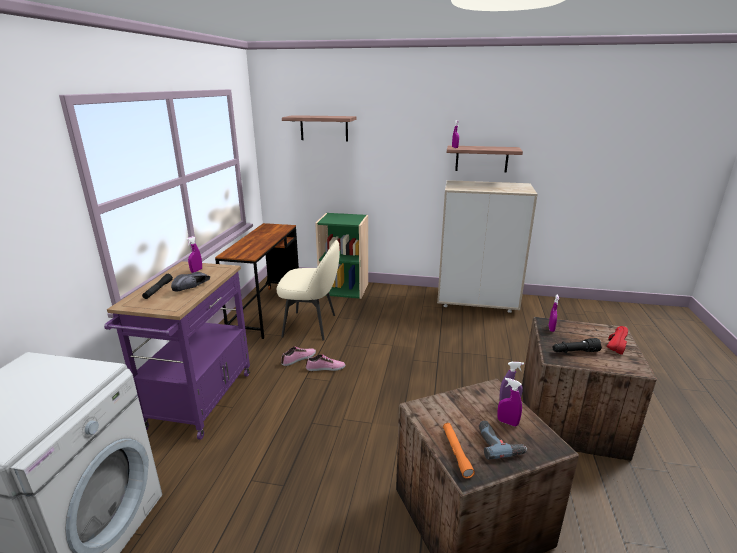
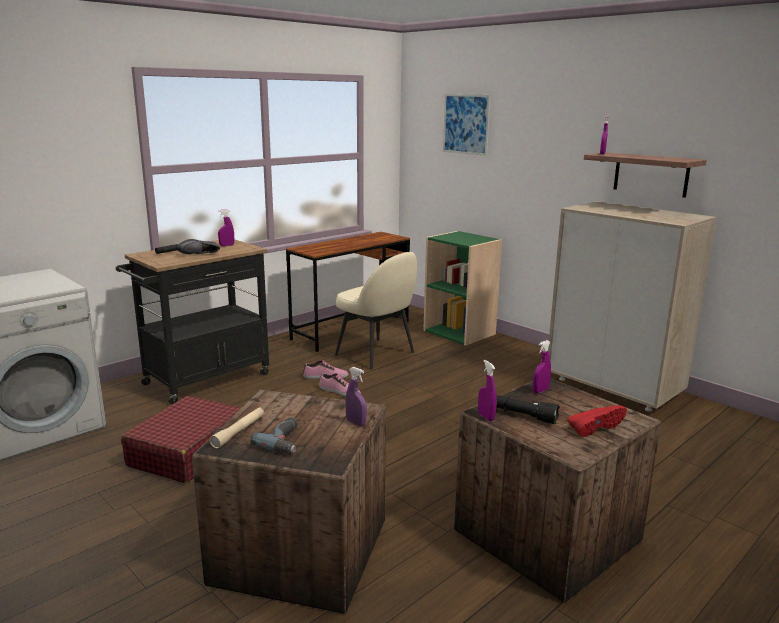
camera: 35 degrees right, 5 degrees down
(198, 402) = (203, 380): purple cart -> black cart
(278, 478) = (189, 452): none -> red suitcase
(324, 128) = (466, 124): shelf -> picture
(456, 453) = (239, 432): orange flashlight -> beige flashlight
(507, 422) = (323, 433): purple spray bottle -> purple spray bottle (486, 417)

